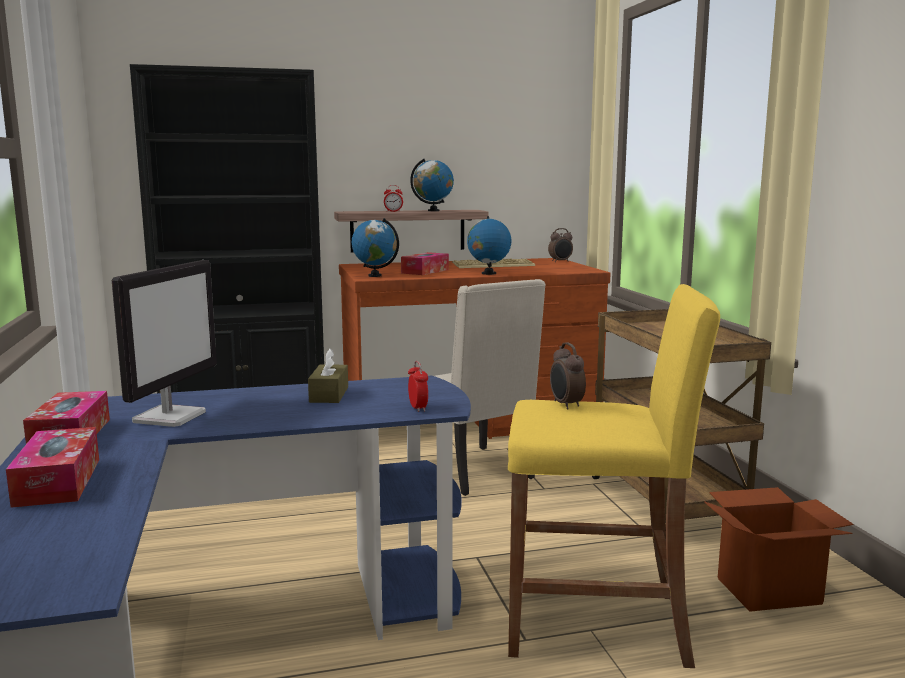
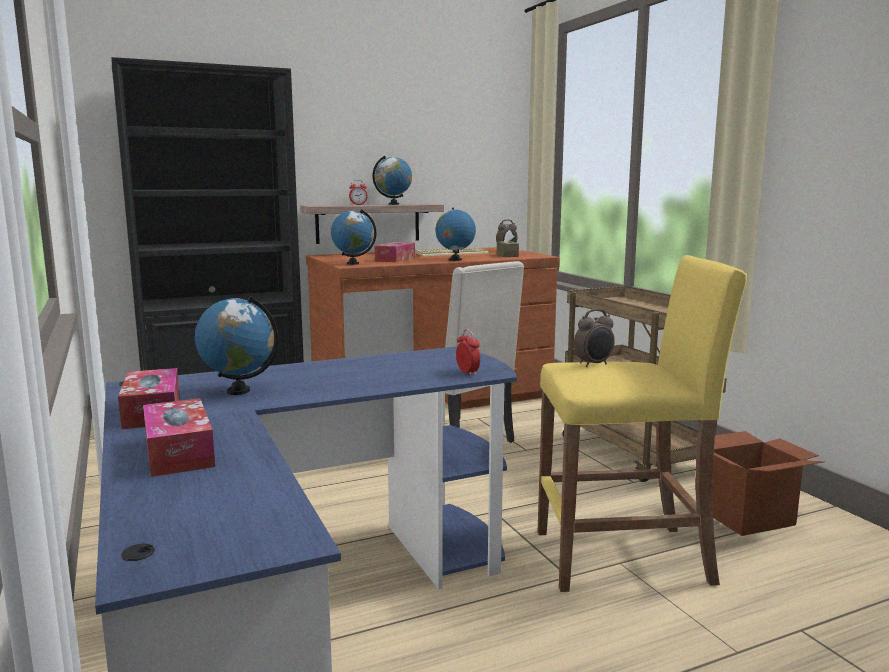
camera: 10 degrees left, 0 degrees up
(170, 417) = (239, 391): monitor -> globe
(329, 394) = (375, 366): brown tissue box -> brown tissue box (507, 255)
(565, 405) = (594, 364): alarm clock -> alarm clock turned 90 degrees counterclockwise

